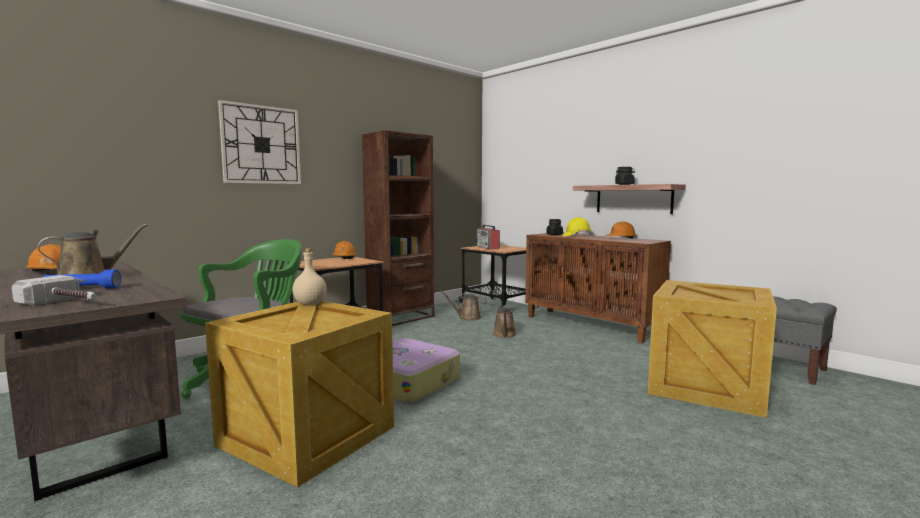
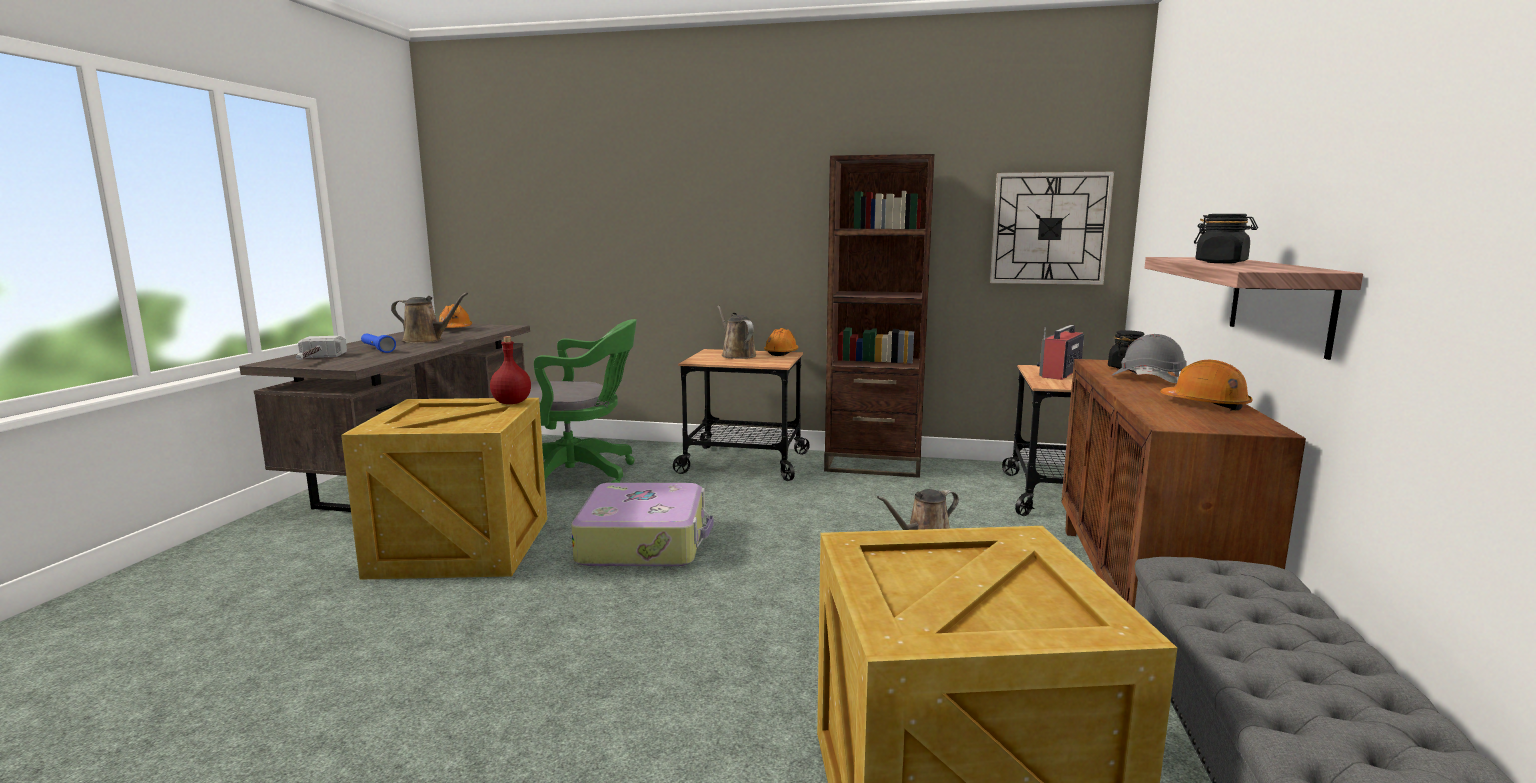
camera: 55 degrees right, 5 degrees up
(261, 145) = (686, 191): wall clock -> wall clock (1049, 228)
(310, 303) = (512, 403): beige bottle -> red bottle
(467, 318) = (958, 496): brown watering can -> brown watering can (737, 355)
(576, 236) = (1148, 379): yellow hard hat -> grey hard hat

